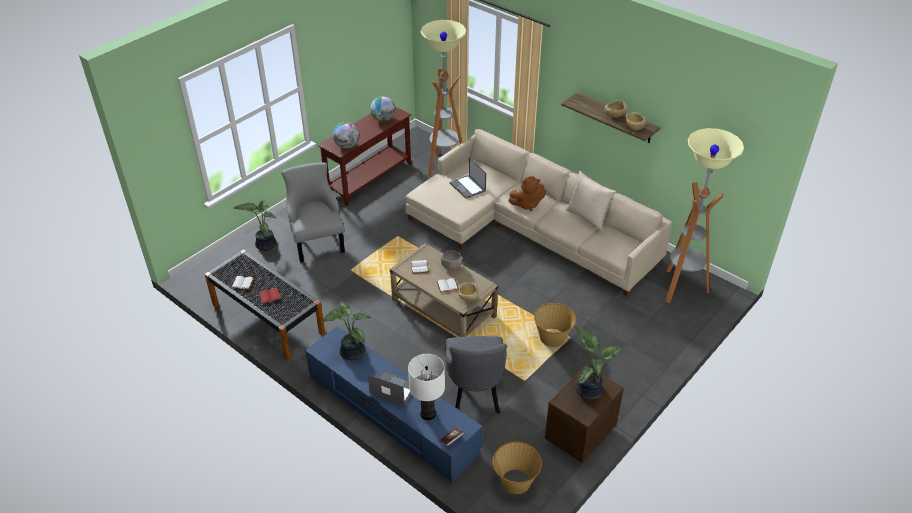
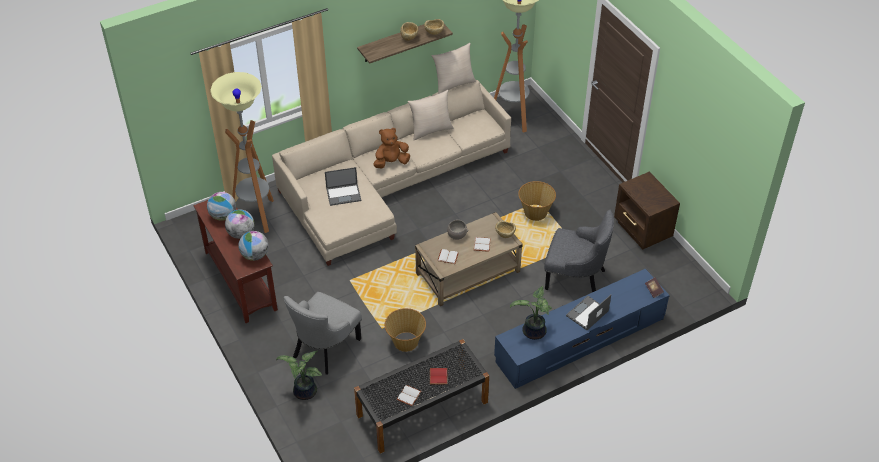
camera: 70 degrees left, 5 degrees up
(317, 243) = (326, 346): grey armchair -> grey armchair turned 60 degrees counterclockwise
(368, 133) = (241, 234): none -> globe
(428, 414) = (622, 298): white table lamp -> none
(515, 481) = (674, 281): basket -> basket (405, 342)
(527, 204) = (391, 162): brown plush toy -> brown plush toy turned 120 degrees counterclockwise
(589, 389) = (645, 190): potted plant -> none
(640, 201) = (454, 84): none -> beige pillow

